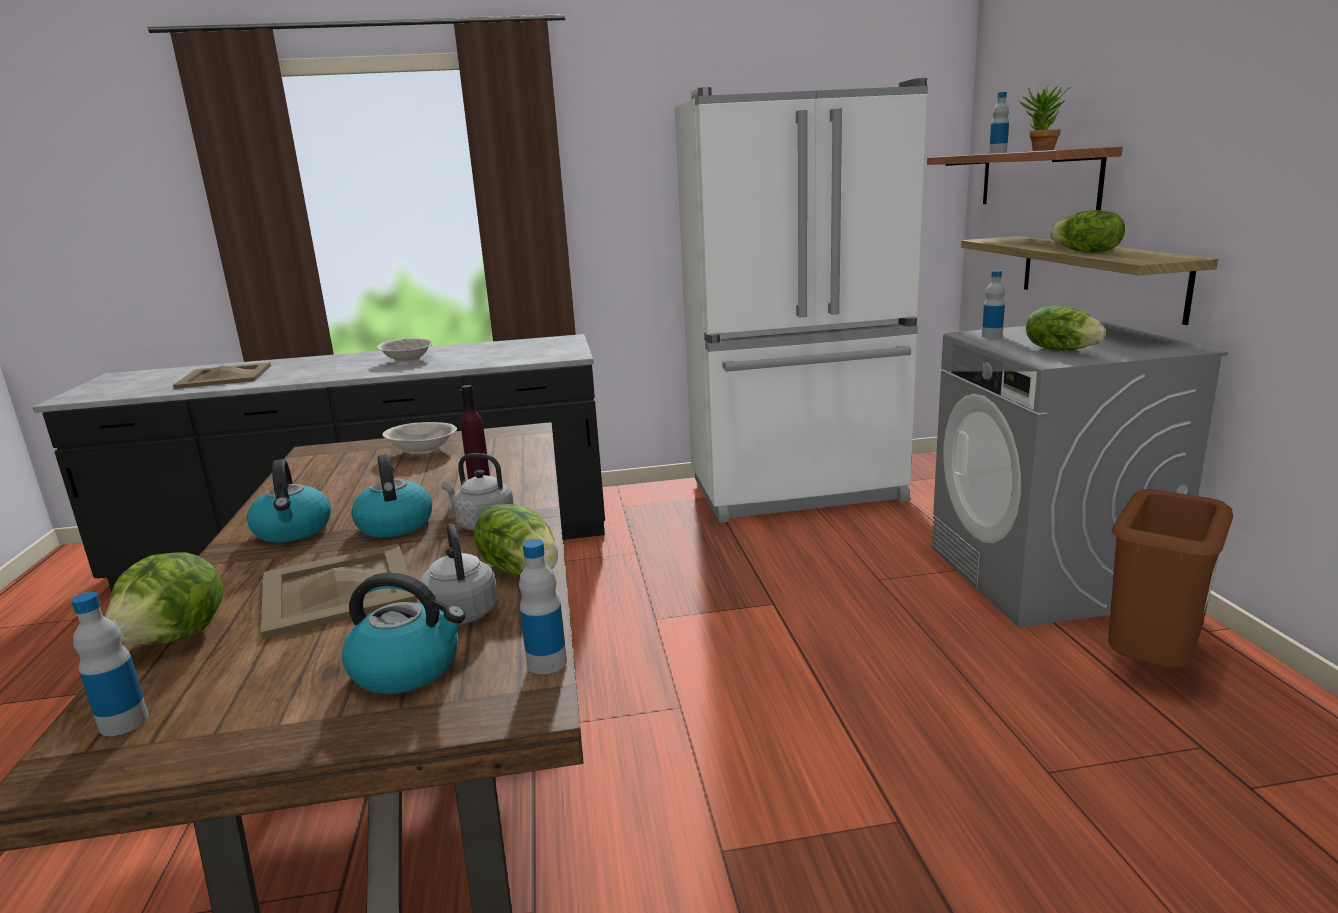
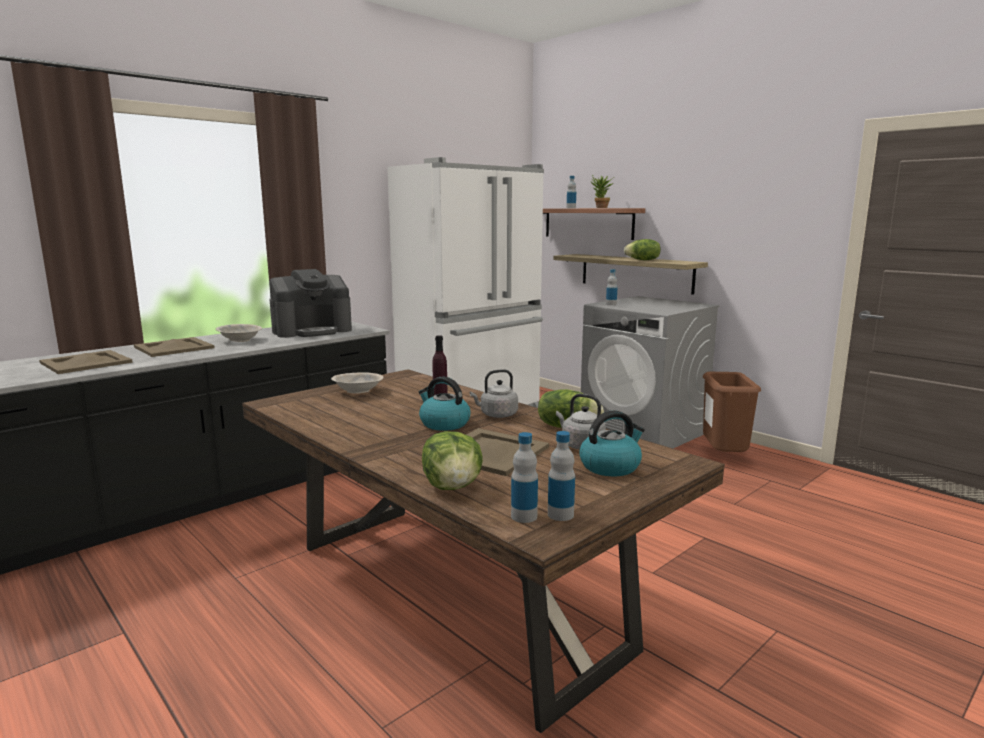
camera: 35 degrees left, 5 degrees down
(293, 531) = (383, 437): kettle -> none
(332, 364) = (175, 347): none -> beige tray
(508, 351) = (312, 330): none -> coffee machine
(547, 662) = (664, 451): bottle -> bottle (560, 514)
(1060, 350) = (655, 308): lettuce -> none

